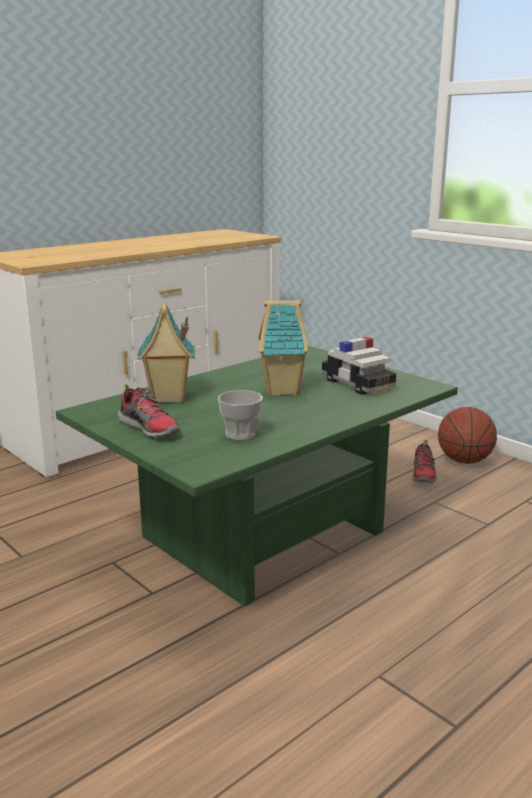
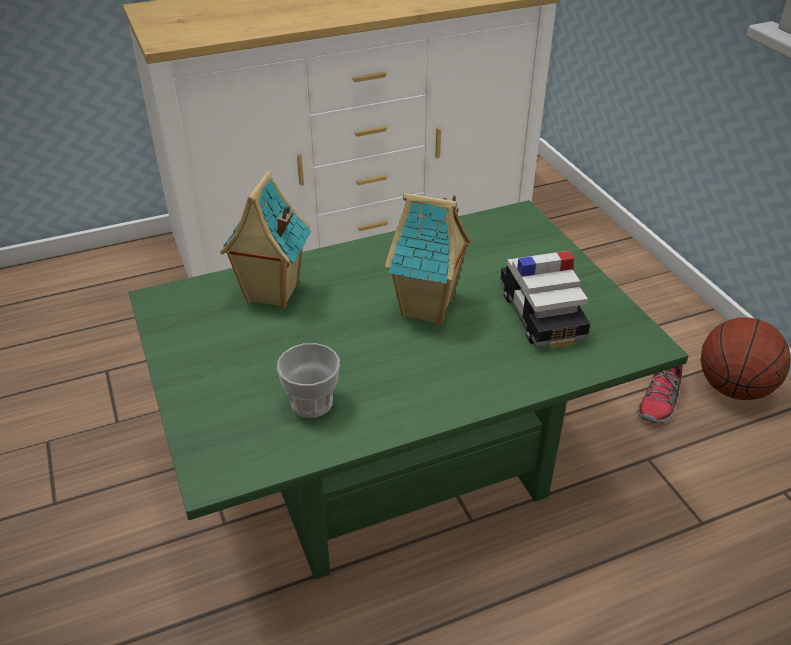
camera: 20 degrees right, 20 degrees up
(150, 429) = (210, 360): shoe -> none

